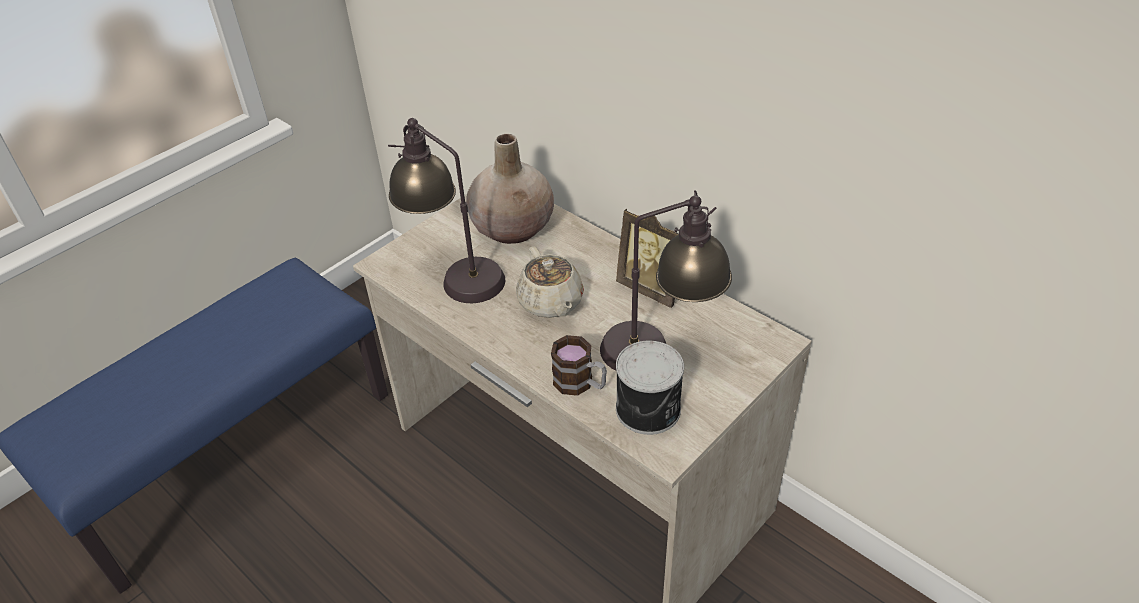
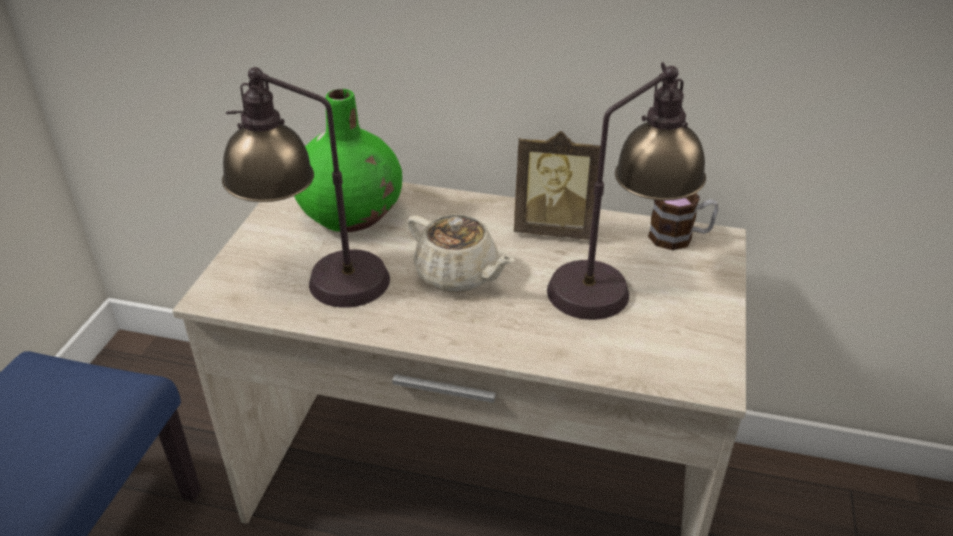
camera: 30 degrees left, 5 degrees down
(513, 228) = (351, 214): beige vase -> green vase
(580, 384) = (562, 346): mug -> mug (679, 237)
(649, 410) = (657, 346): can -> none

